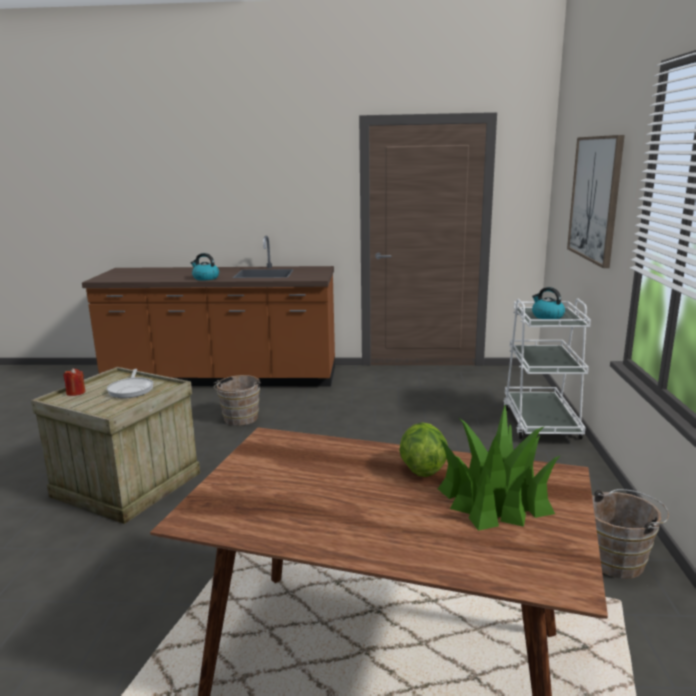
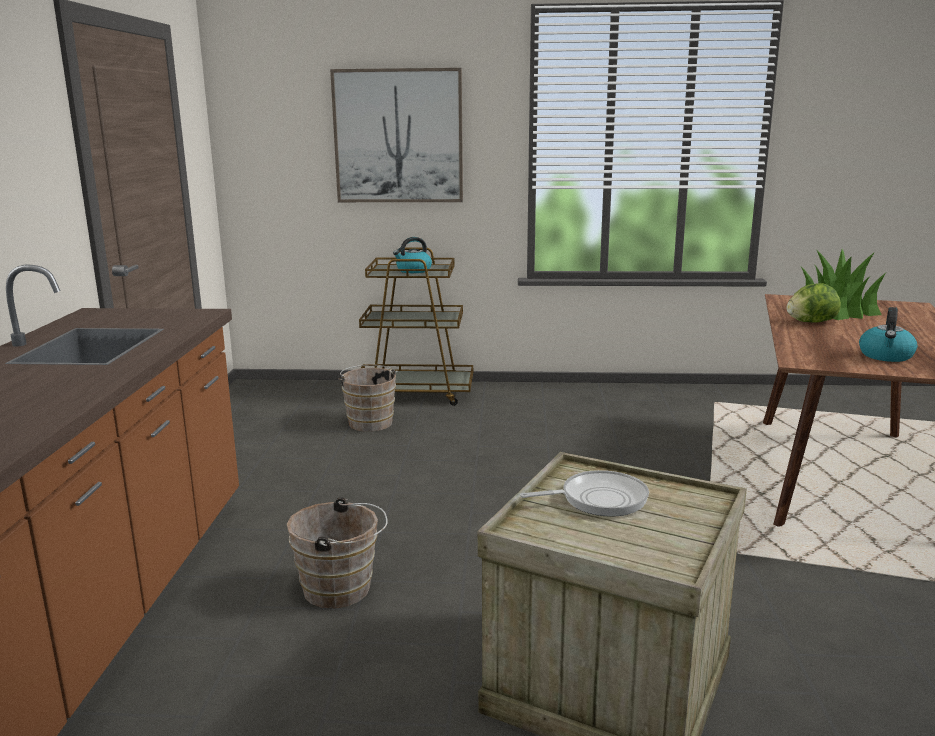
camera: 90 degrees left, 0 degrees up
(76, 392) = (629, 553): red candle -> none
(205, 278) = (81, 385): kettle -> kettle (886, 356)
(540, 422) = (415, 393): white cart -> brown cart
(619, 560) = (665, 396): brown bucket -> brown bucket (370, 422)

